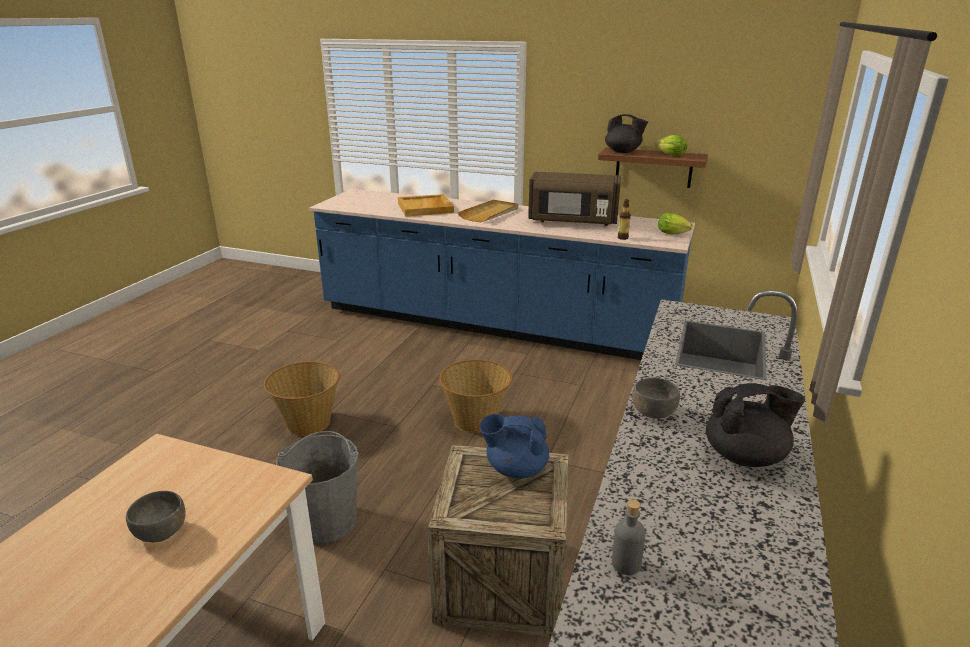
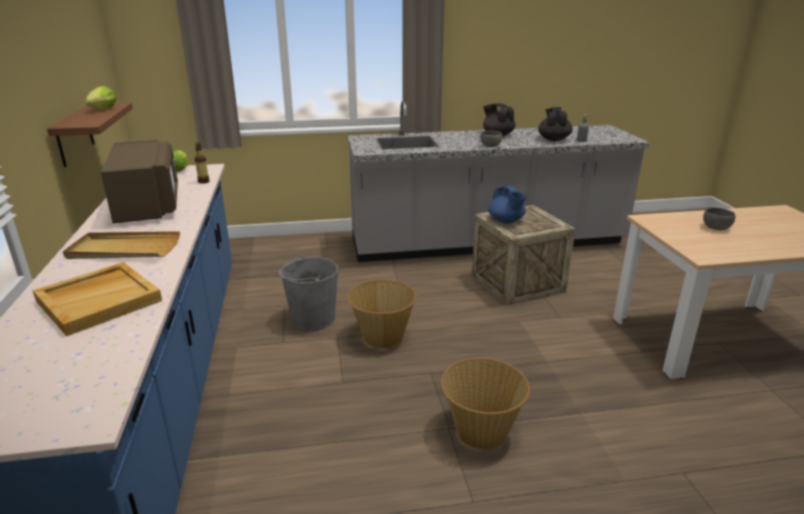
camera: 120 degrees left, 0 degrees up
(326, 521) = (561, 354): grey bucket -> grey bucket (312, 319)
(623, 152) = (85, 121): black teapot -> black teapot (553, 139)

